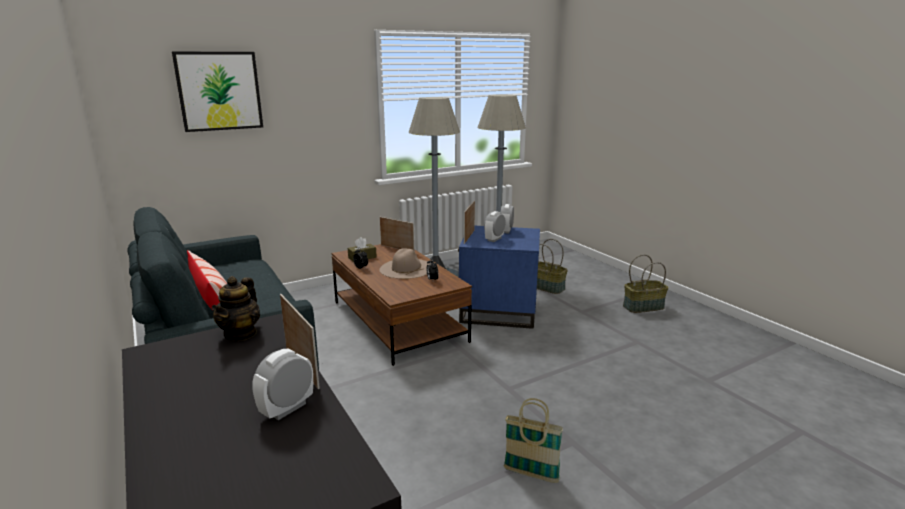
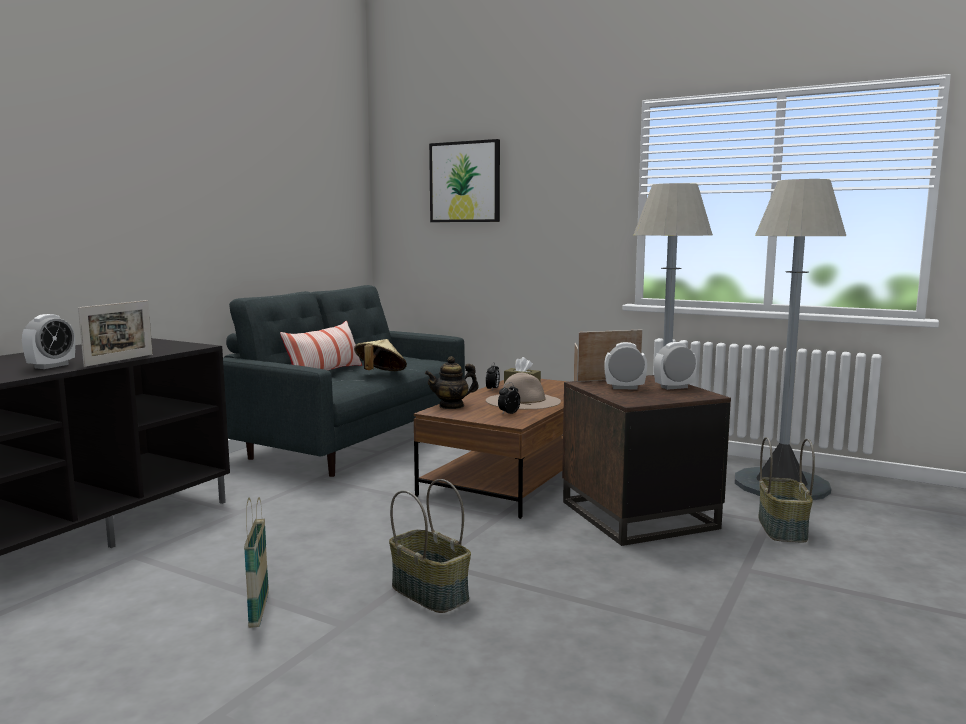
camera: 60 degrees right, 10 degrees down
(240, 333) = (174, 345): teapot -> teapot (451, 406)
(264, 288) = (380, 374): none -> beige hat
(287, 408) = (51, 366): alarm clock -> alarm clock turned 105 degrees clockwise
(498, 311) = (637, 515): blue side table -> brown side table
(643, 307) = (880, 621): basket -> basket (431, 593)

